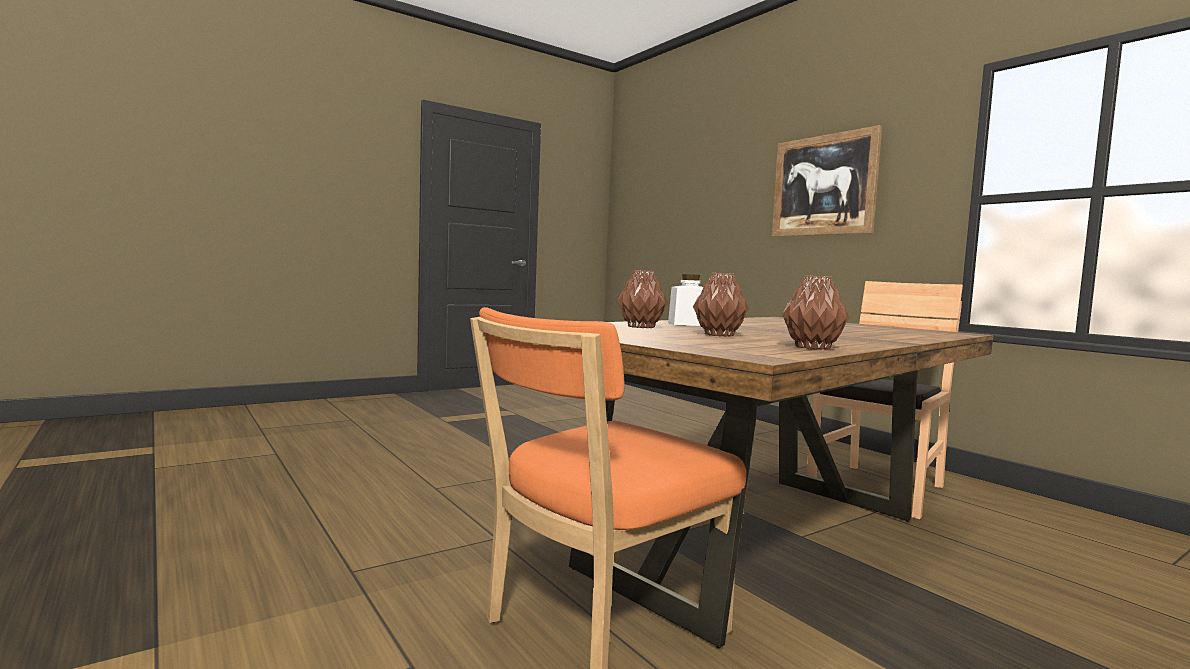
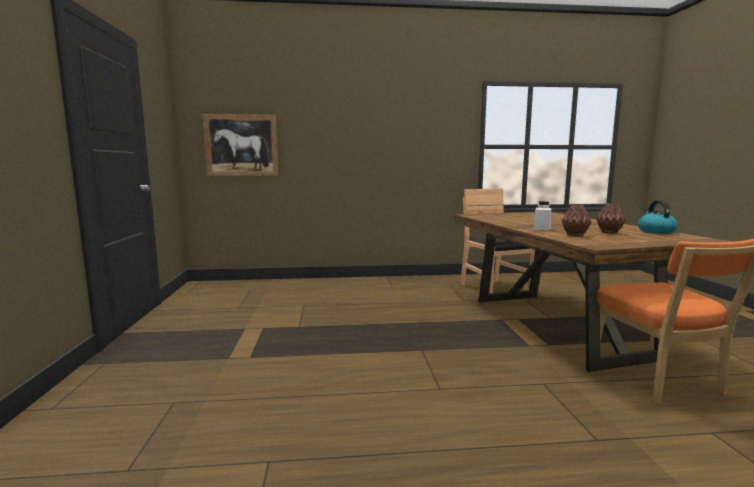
camera: 60 degrees left, 5 degrees up
(811, 347) = (655, 231): brown vase -> kettle
(823, 185) = (399, 131): picture -> picture (241, 145)

